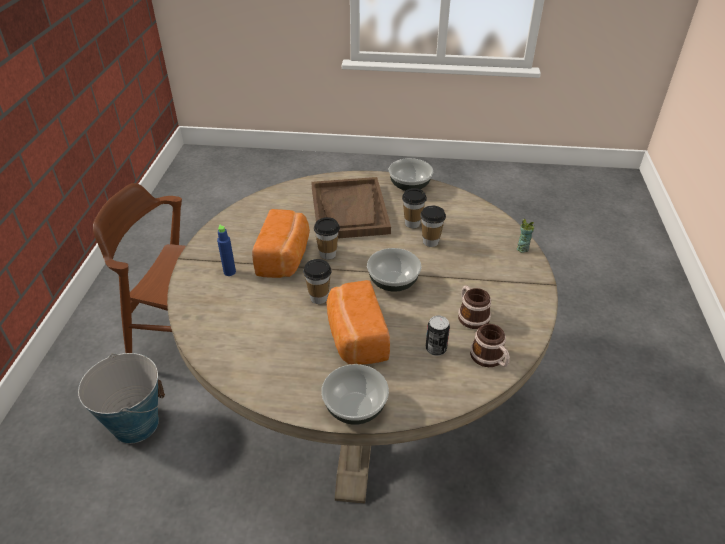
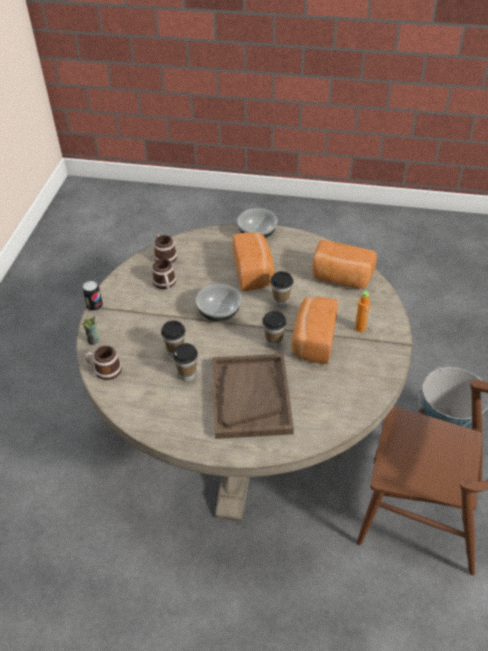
camera: 175 degrees left, 5 degrees up
(229, 272) = (360, 328): blue bottle -> orange bottle
(236, 333) = (341, 278): none -> bread
(410, 186) = (176, 432): bowl -> none
(436, 349) = (199, 263): can -> can (95, 306)
(495, 225) = (104, 370): none -> mug

